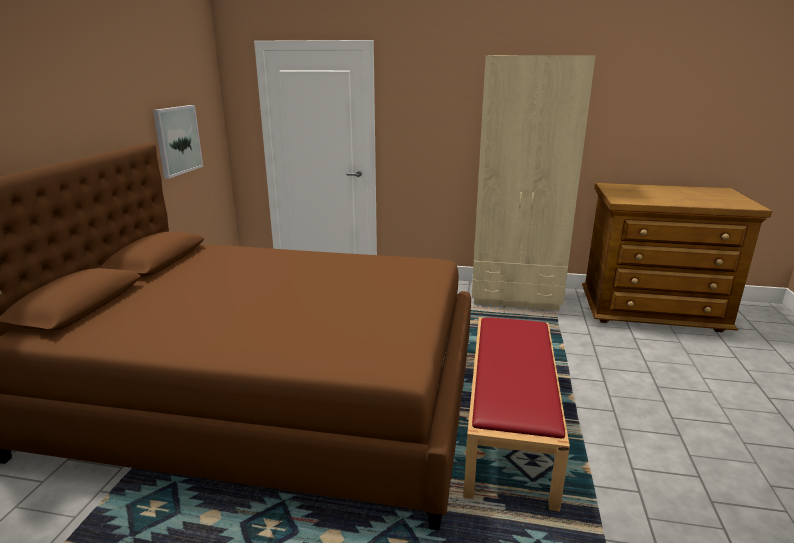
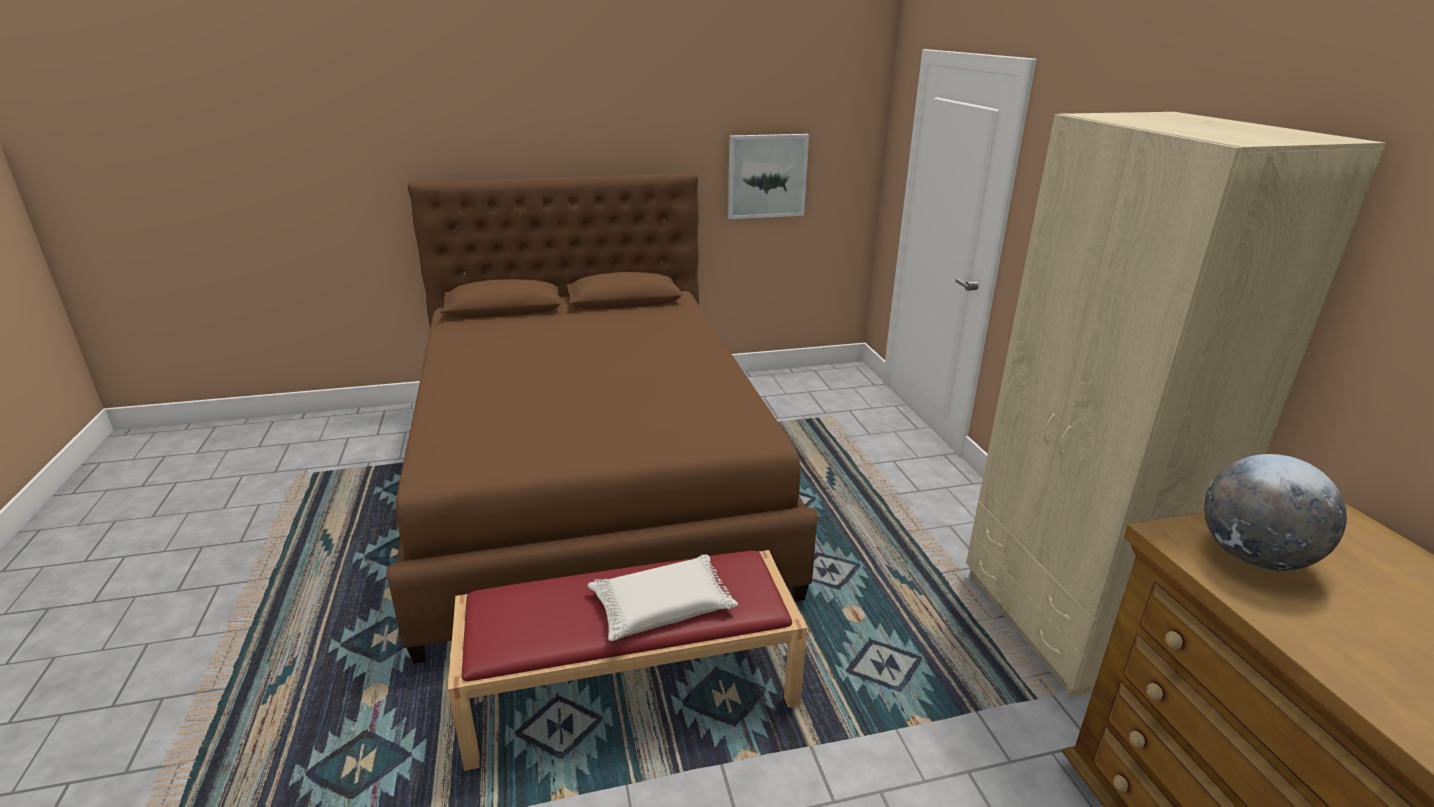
camera: 65 degrees right, 5 degrees up
(523, 350) = (662, 603): none -> white pillow
(635, 197) = (1252, 558): none -> globe

